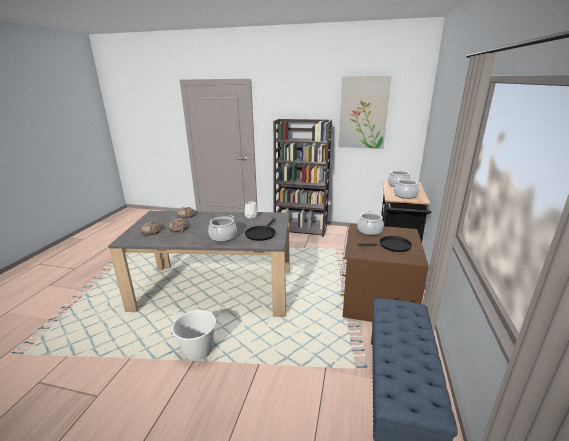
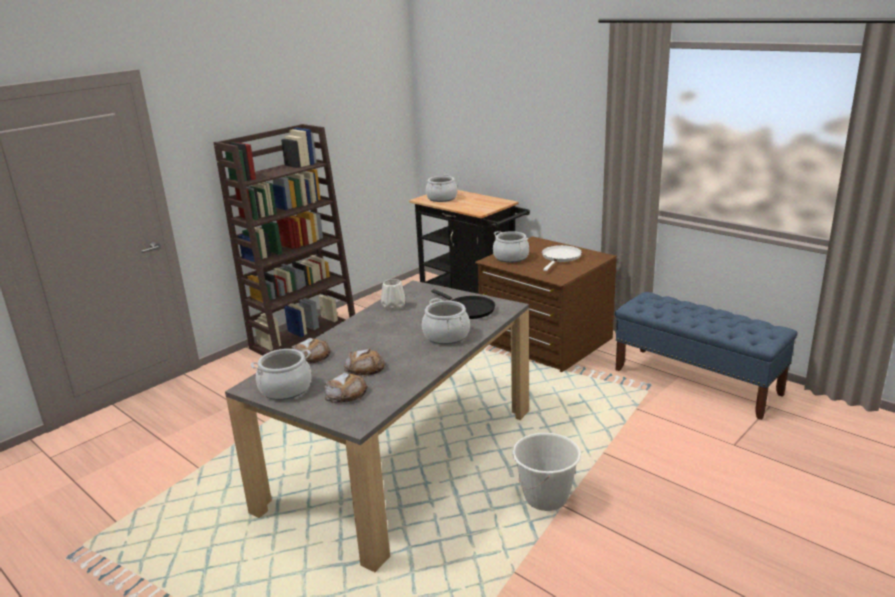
camera: 60 degrees left, 0 degrees up
(363, 113) = (340, 104): picture -> none
(392, 246) = (560, 257): black frying pan -> white frying pan
(405, 195) = (481, 204): cooking pot -> cooking pot (285, 389)

